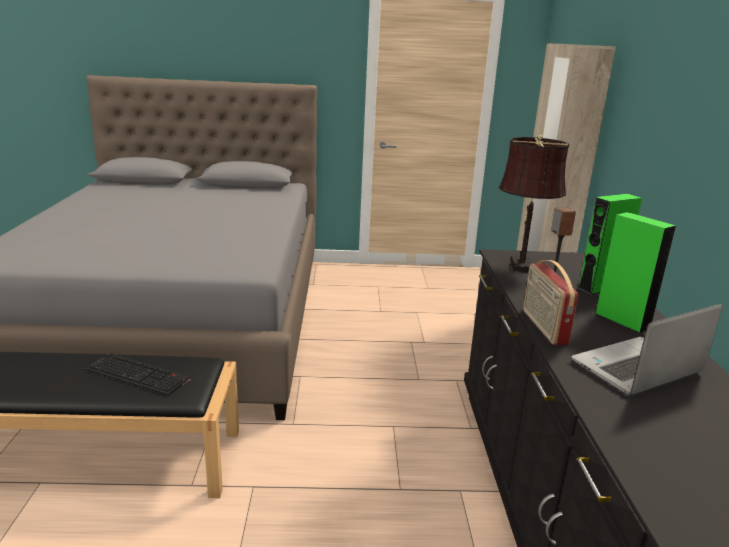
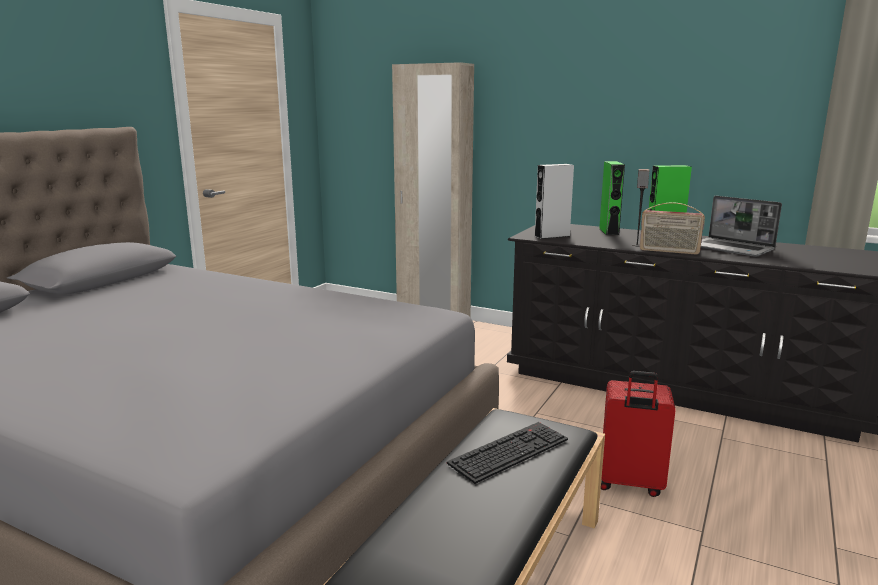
camera: 60 degrees left, 5 degrees down
(295, 510) = (630, 484): none -> red suitcase
(521, 264) = (552, 236): brown table lamp -> grey speaker
(636, 369) = (732, 249): laptop -> laptop turned 45 degrees counterclockwise

